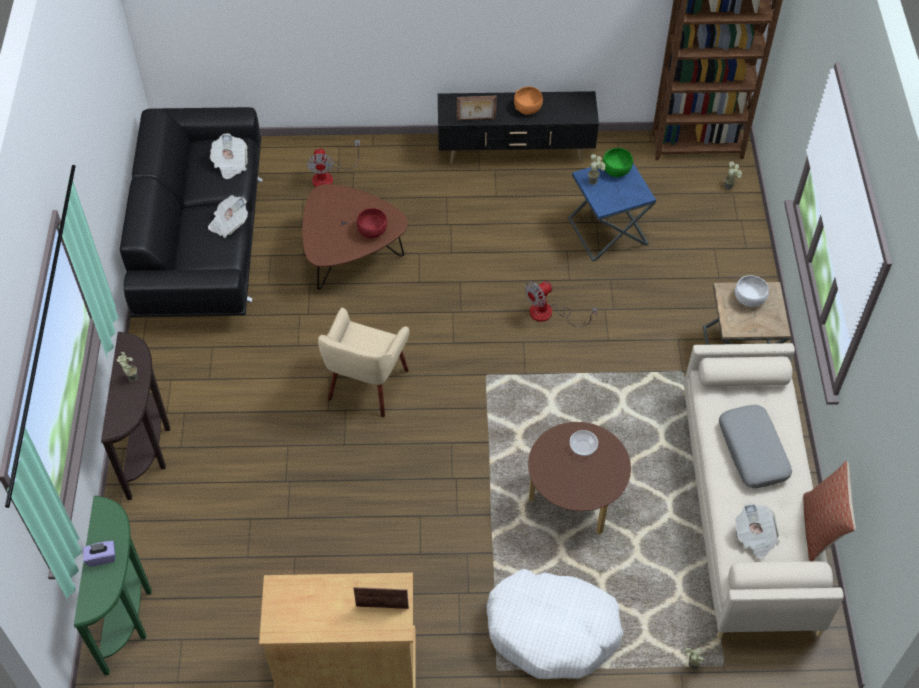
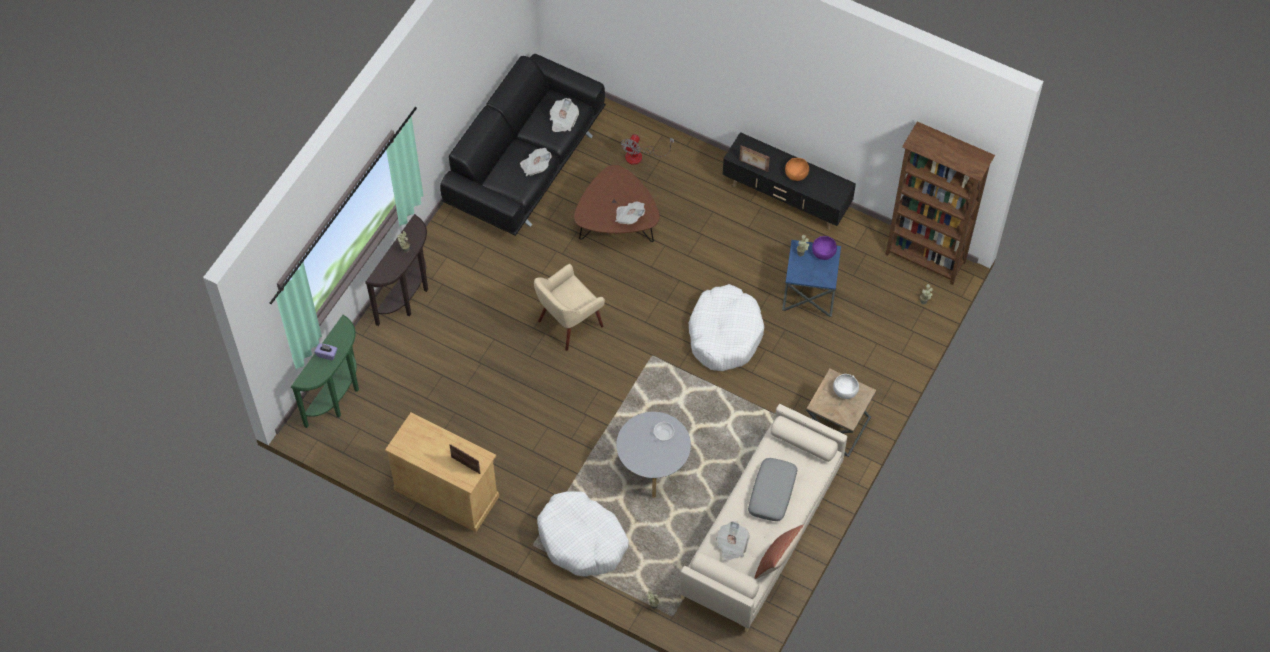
camera: 30 degrees right, 5 degrees up
(372, 231) = (629, 217): red bowl -> newspaper
(549, 314) = (724, 334): fan -> white dog bed
(574, 499) = (653, 467): brown coffee table -> grey coffee table
(616, 170) = (824, 253): green bowl -> purple bowl

